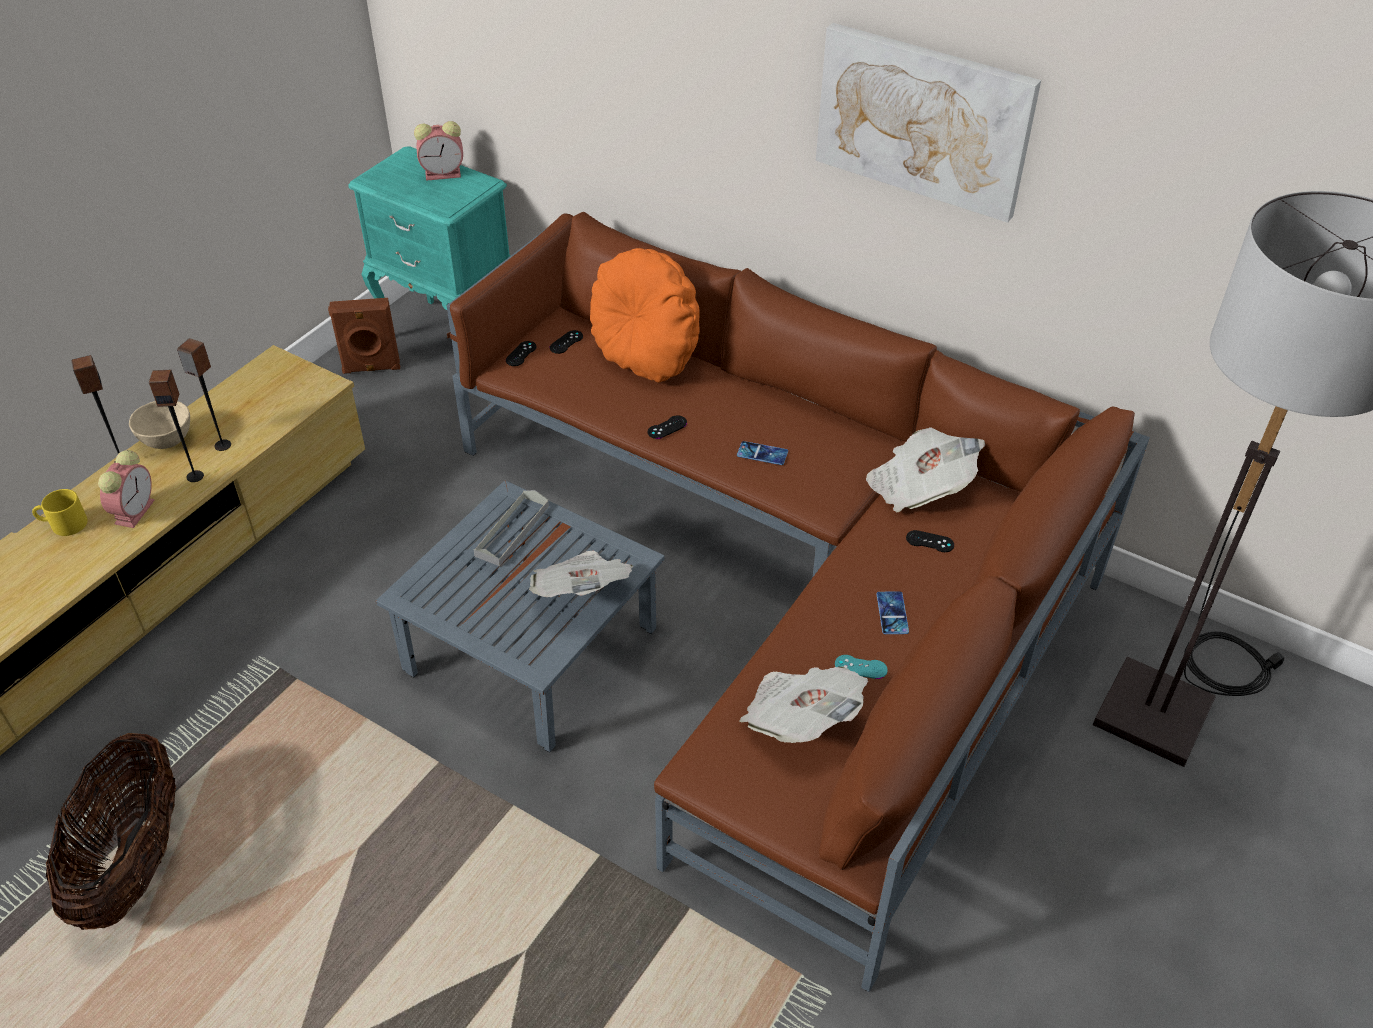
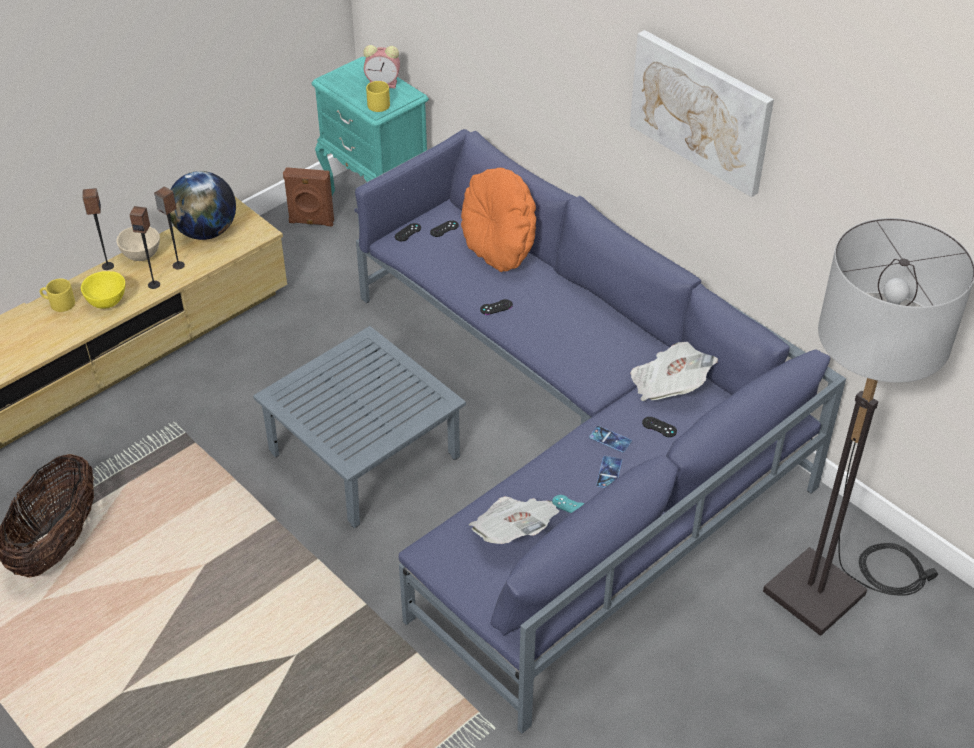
camera: 15 degrees right, 0 degrees up
(135, 510) = (108, 302): alarm clock -> yellow bowl
(249, 396) = (206, 232): none -> globe
(442, 198) = (376, 103): none -> yellow mug
(512, 531) = (362, 364): grey tray -> none
(581, 593) = (397, 417): newspaper -> none
(750, 601) = (537, 450): brown sofa -> blue sofa
(762, 453) = (559, 339): phone -> phone (610, 439)

